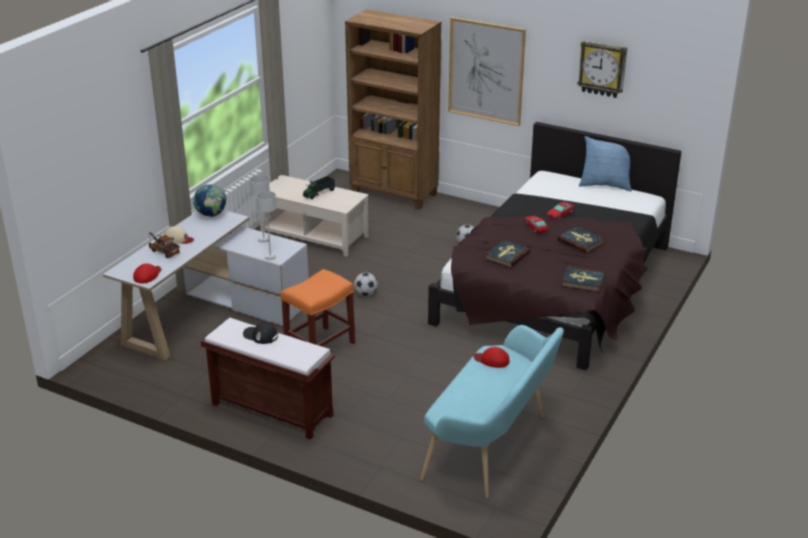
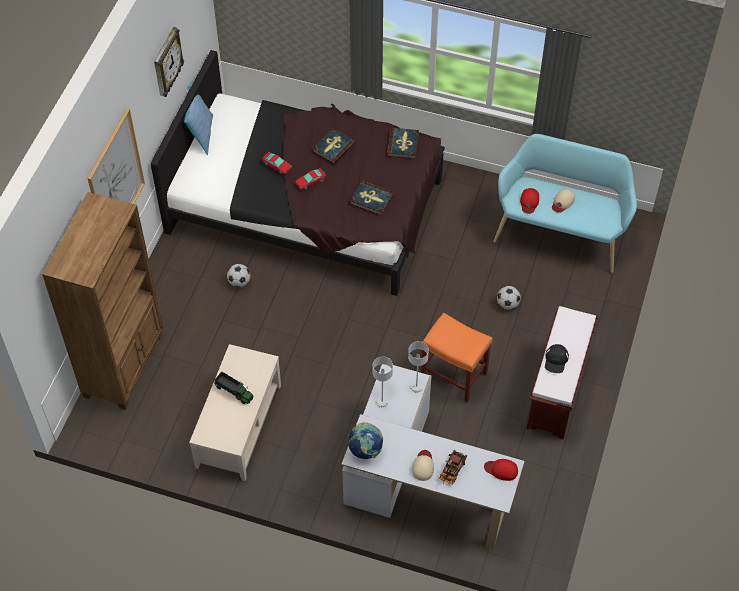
camera: 100 degrees left, 25 degrees up
(366, 294) = (353, 354): football -> football (507, 304)
(487, 384) = (562, 202): none -> beige cap

